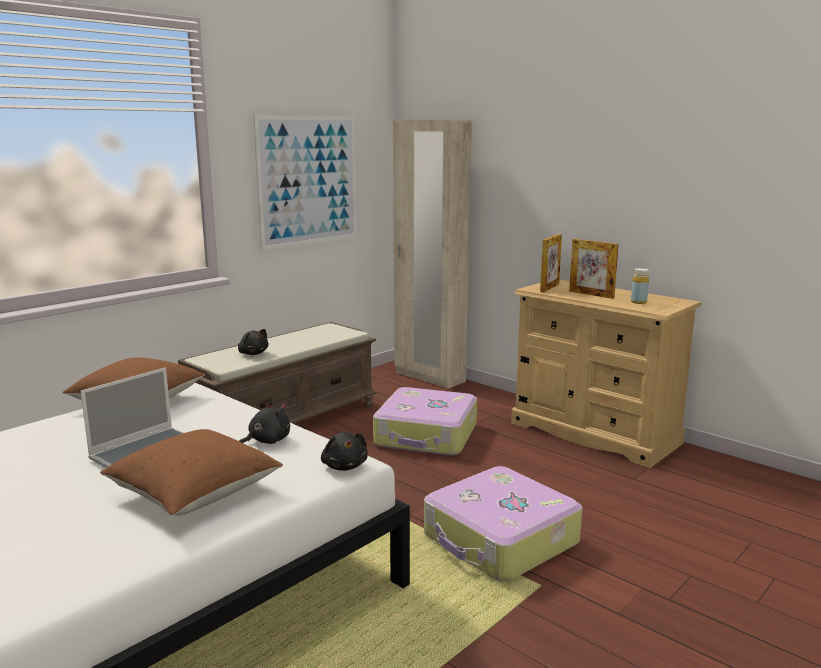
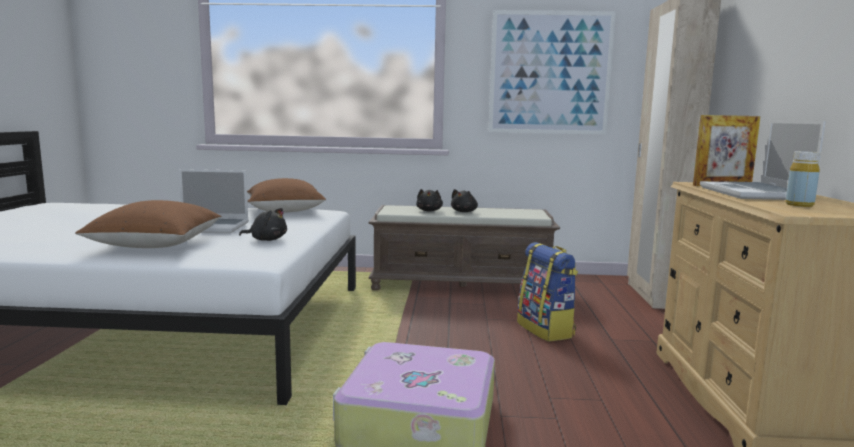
camera: 50 degrees right, 5 degrees down
(344, 466) = (249, 261): black plush toy -> black plush toy (464, 212)
(427, 435) = (546, 330): suitcase -> backpack
(591, 294) = (755, 193): picture frame -> laptop

